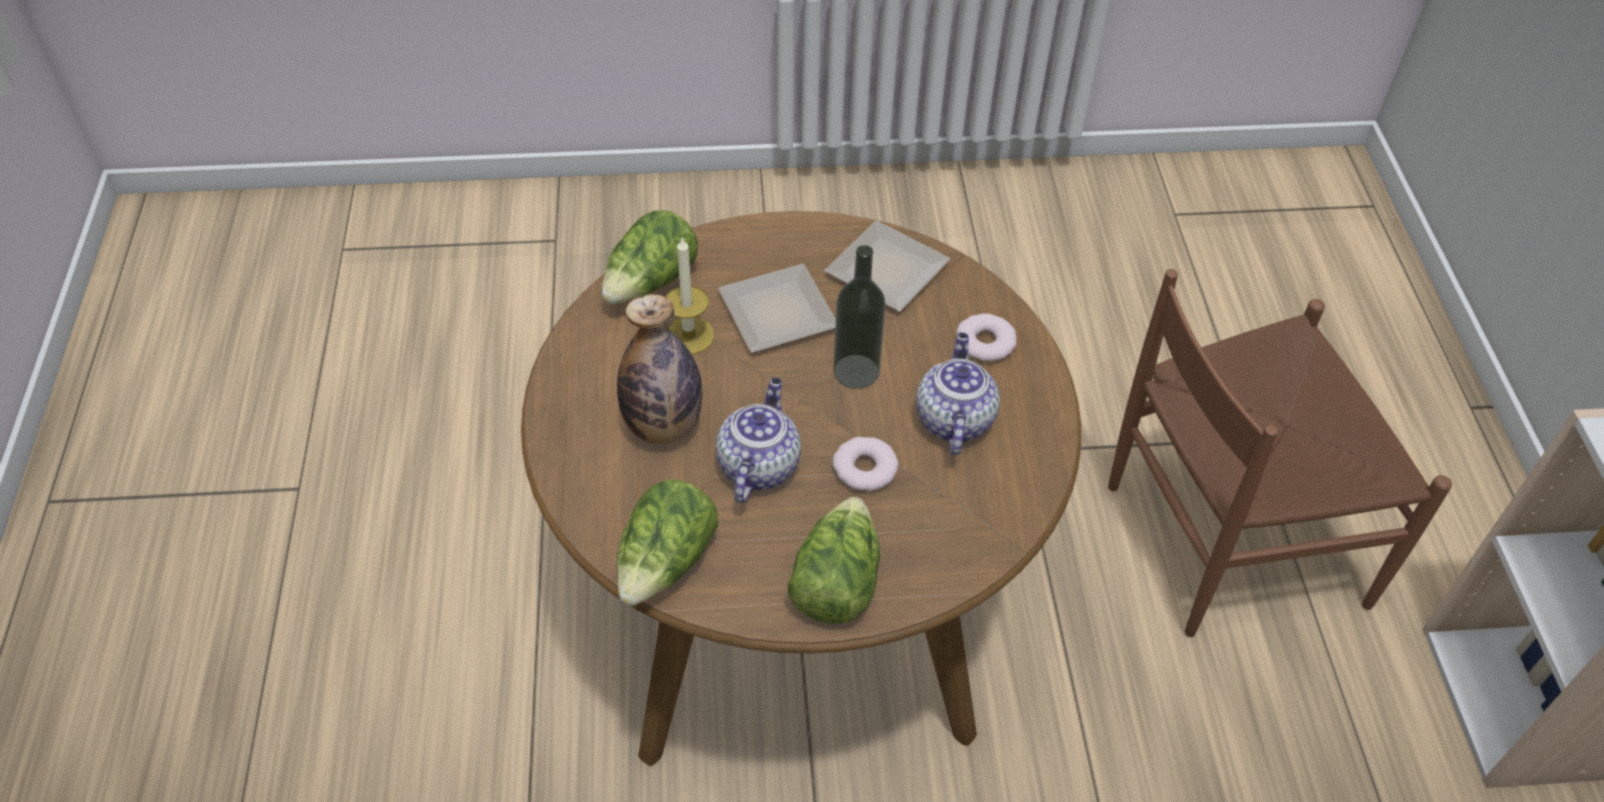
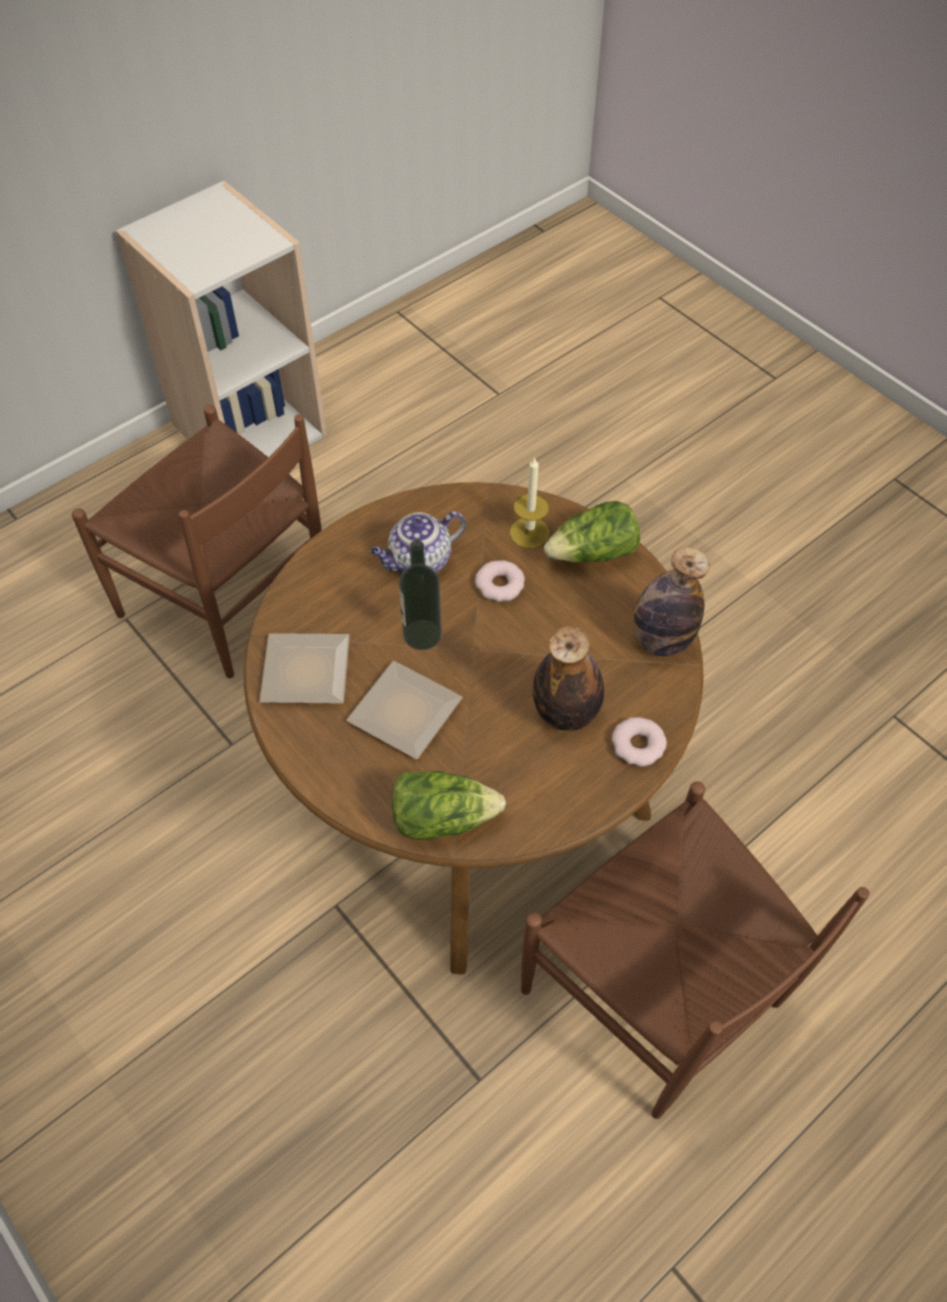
camera: 125 degrees left, 5 degrees up
(478, 629) = (658, 993): none -> brown chair
(666, 562) = (661, 640): lettuce -> bottle
(689, 335) = (474, 753): candle -> candle (529, 533)
(758, 465) = (548, 640): teapot -> none
(985, 342) = (335, 580): donut -> donut (638, 745)

